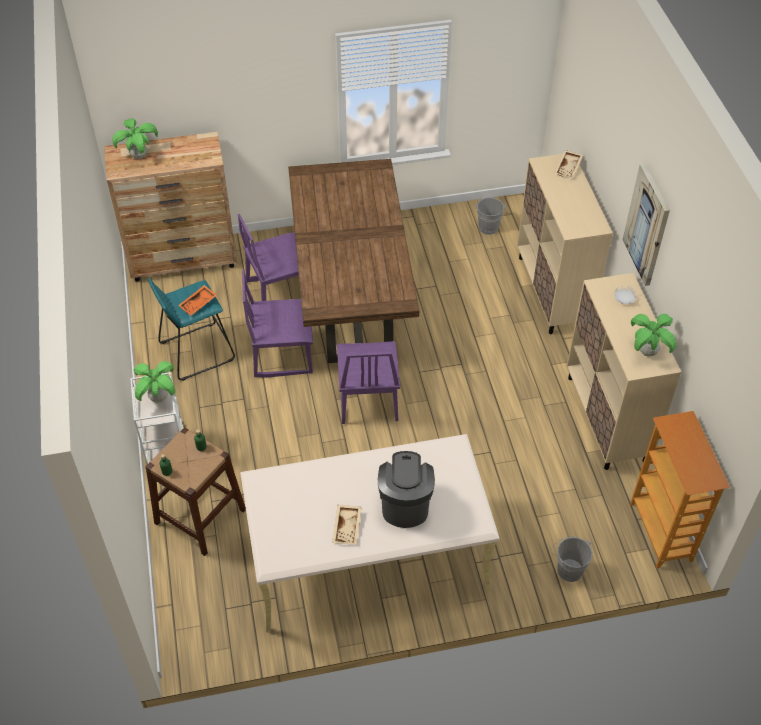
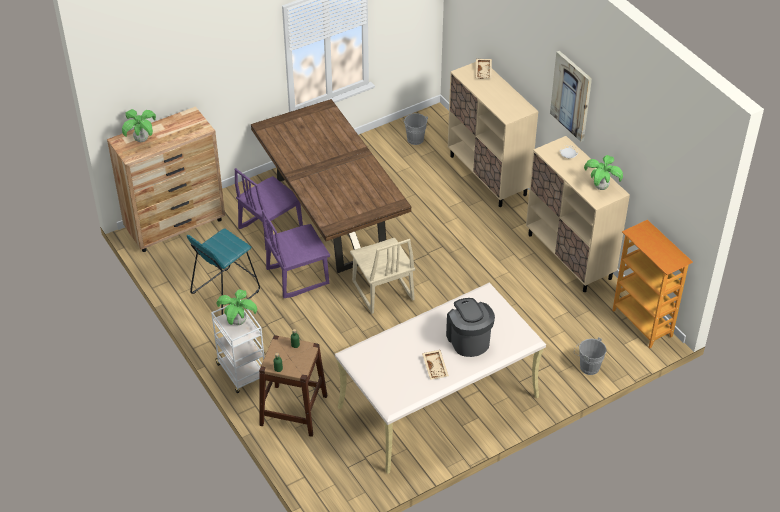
camera: 20 degrees left, 5 degrees down
(198, 304) = (230, 247): orange tray -> none
(367, 400) = (382, 291): purple chair -> beige chair

